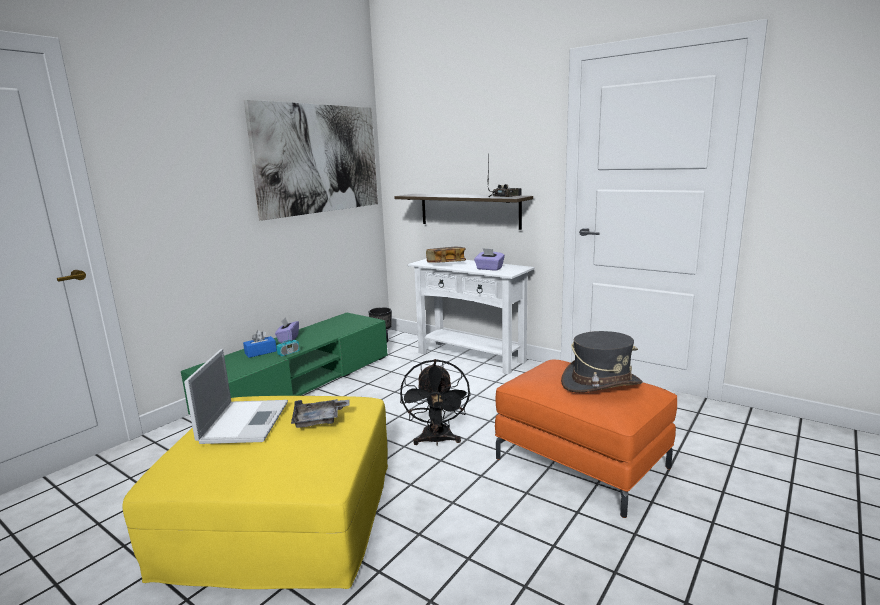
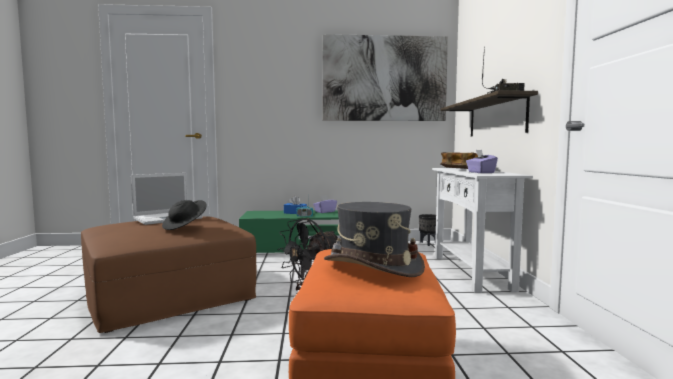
camera: 50 degrees right, 10 degrees down
(282, 516) = (168, 293): yellow ottoman -> brown ottoman
(319, 420) = (185, 226): grey tray -> black hat

